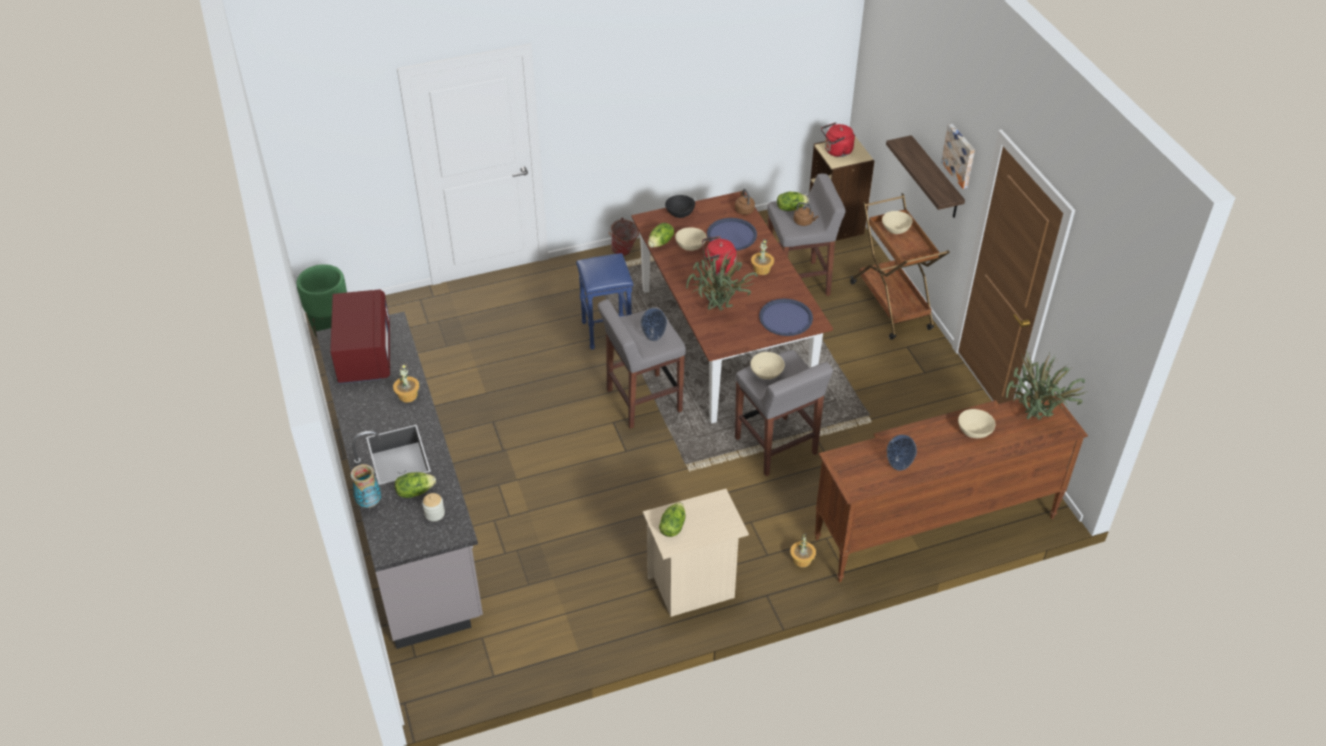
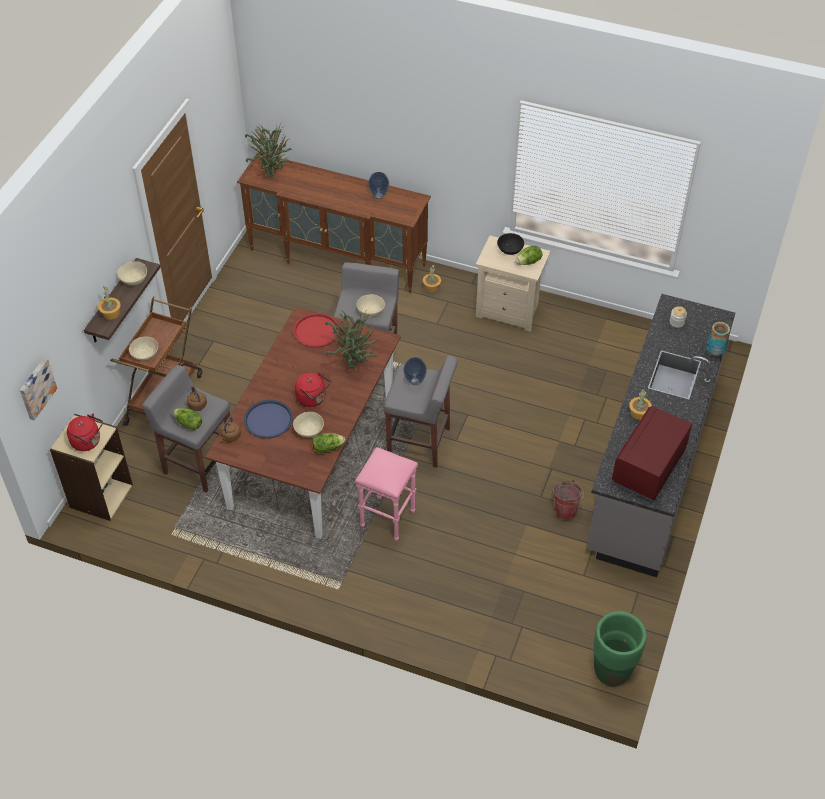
camera: 140 degrees left, 5 degrees up
(415, 491) = (680, 343): lettuce -> none
(605, 331) = (388, 519): blue stool -> pink stool
(624, 253) = (294, 589): bucket -> bucket (565, 509)
(680, 213) = (281, 467): black bowl -> black bowl (510, 250)
(762, 269) = (284, 377): potted plant -> potted plant (111, 314)
(785, 318) = (316, 331): blue tray -> red tray
(960, 155) = (120, 246): picture -> picture (36, 388)
(974, 431) = (312, 187): beige bowl -> beige bowl (134, 279)

